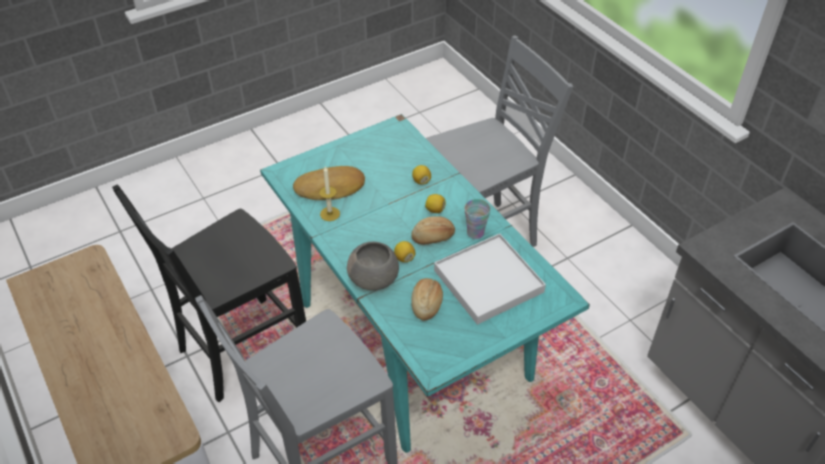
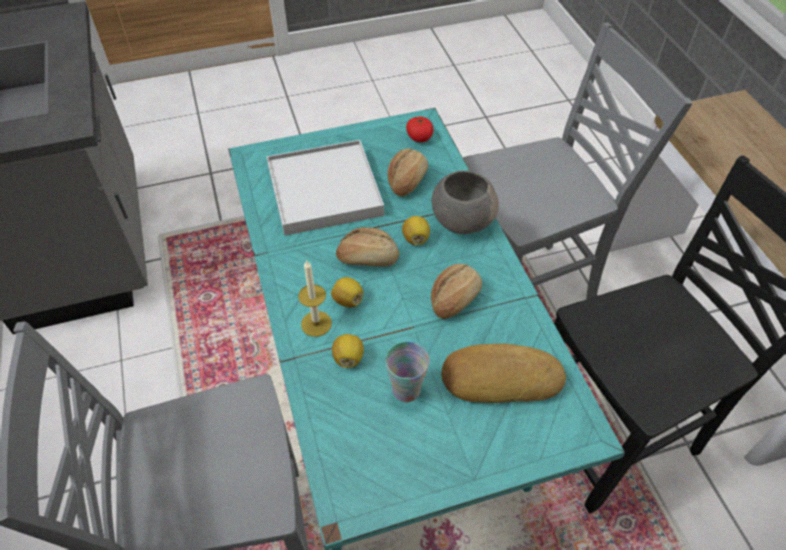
camera: 165 degrees left, 5 degrees up
(330, 214) = (507, 327): candle -> candle (316, 323)
(367, 224) = (454, 298): none -> bread
(430, 351) = (419, 137): none -> tomato
(475, 233) = (308, 253): cup -> cup (406, 390)

